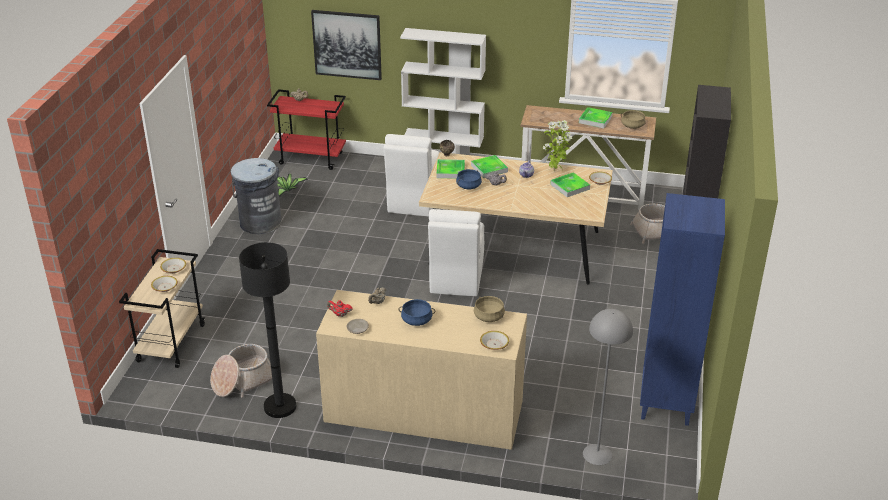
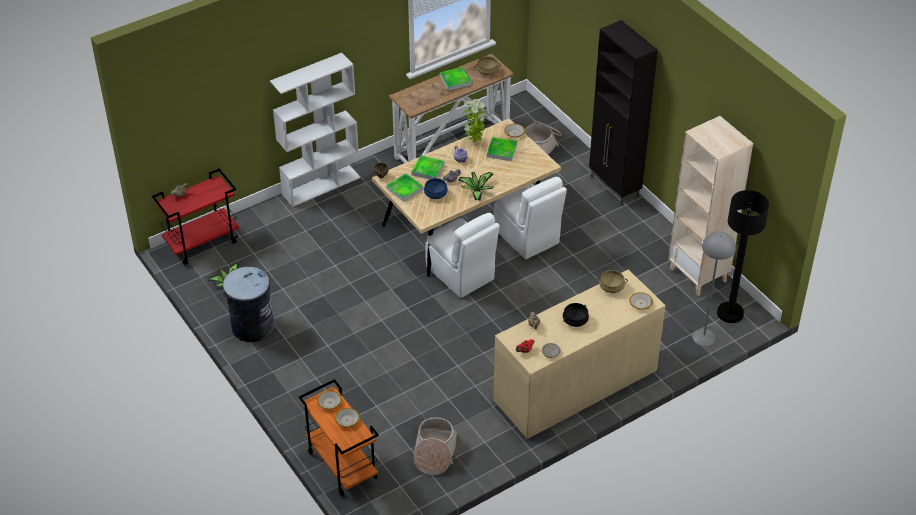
camera: 45 degrees left, 10 degrees up
(171, 342) = (341, 465): beige cart -> orange cart
(280, 406) = (485, 450): black floor lamp -> black floor lamp (730, 313)
(347, 44) = (215, 121): picture -> none
(413, 201) = (340, 230): white chair -> white chair (527, 237)
(417, 320) = (575, 320): blue cooking pot -> black cooking pot
(505, 200) = (476, 190): none -> potted plant
(666, 403) = (698, 275): blue bookcase -> beige bookcase

